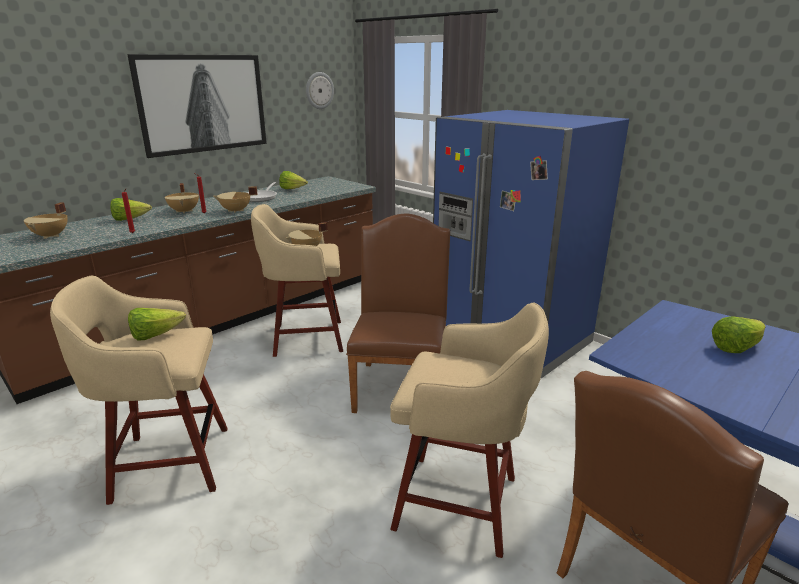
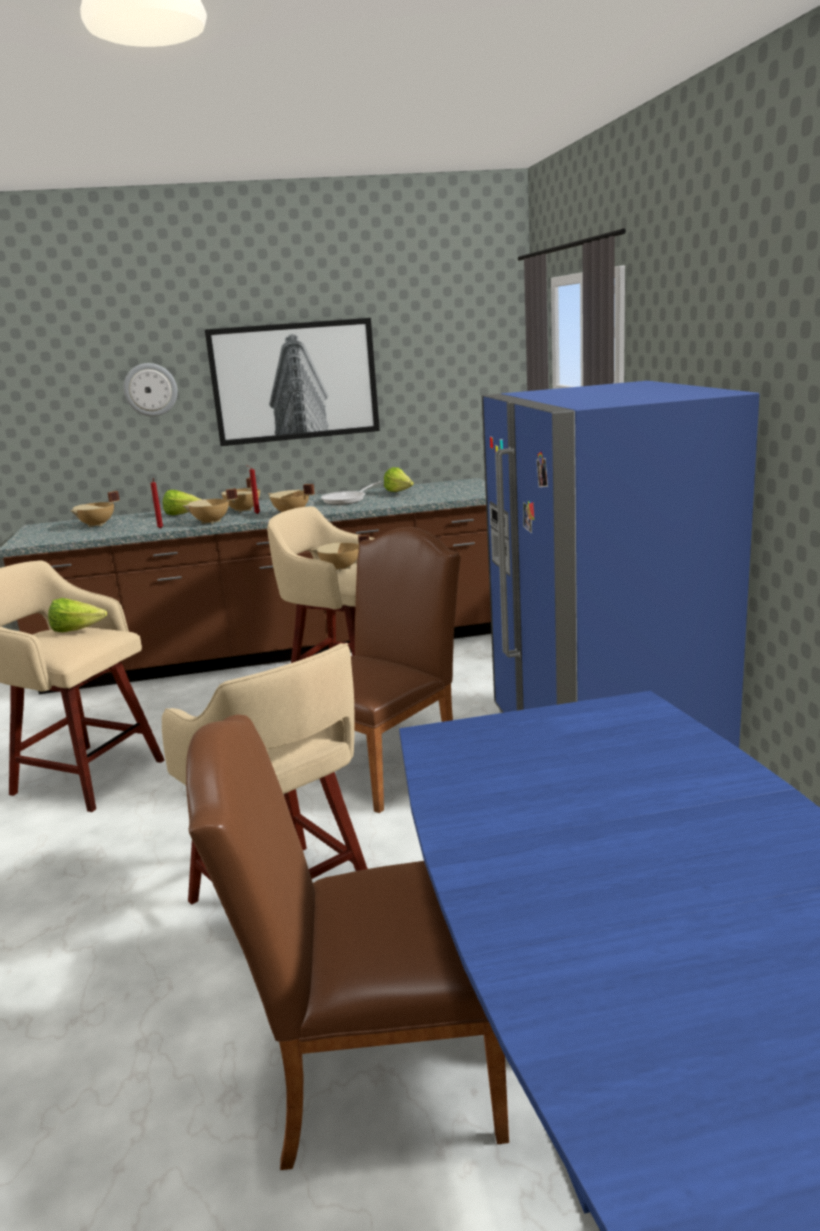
camera: 35 degrees right, 5 degrees down
(175, 223) = (211, 522): none -> beige cooking pot
(319, 90) = (467, 358): wall clock -> wall clock (150, 389)
(735, 348) = (615, 767): lettuce -> none

